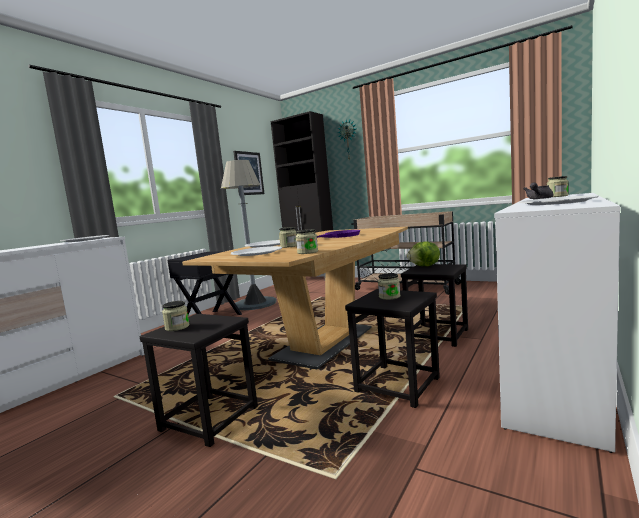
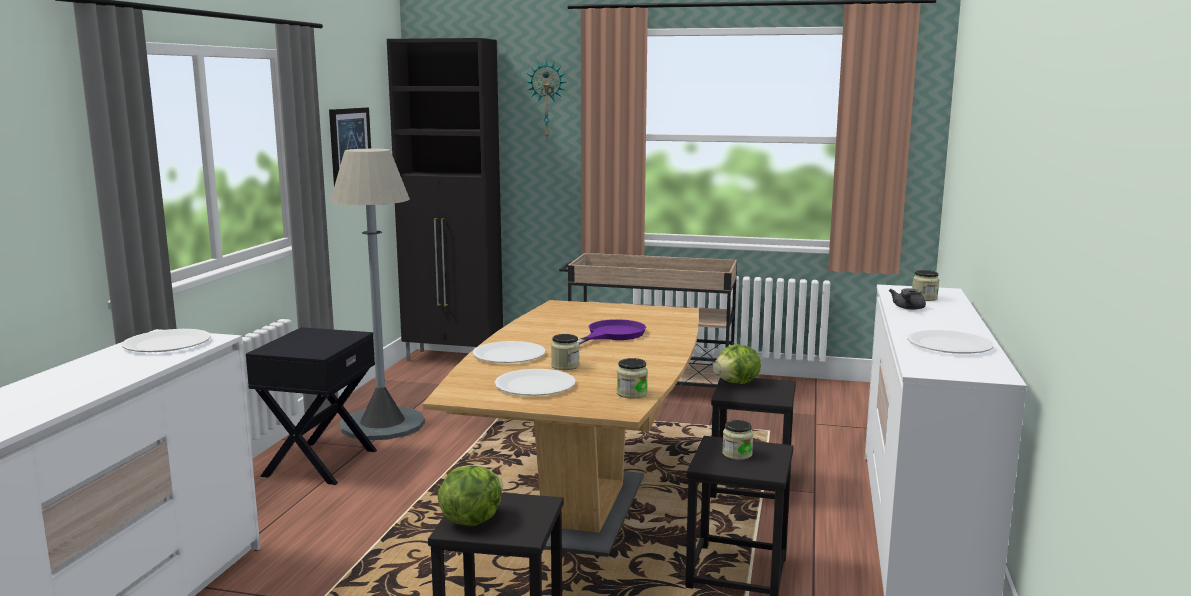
camera: 20 degrees left, 5 degrees up
(177, 327) = (471, 519): jar -> lettuce

